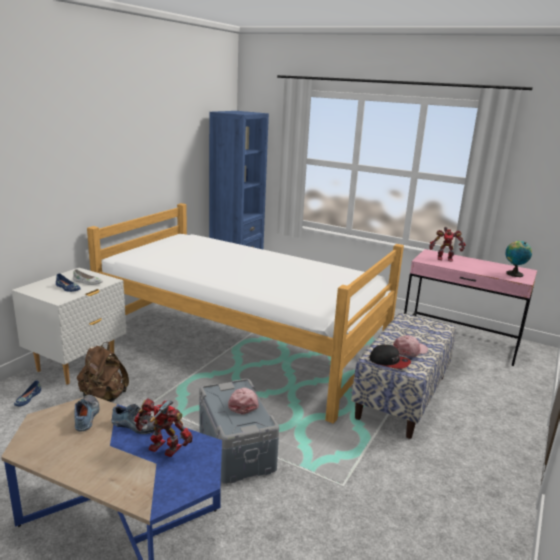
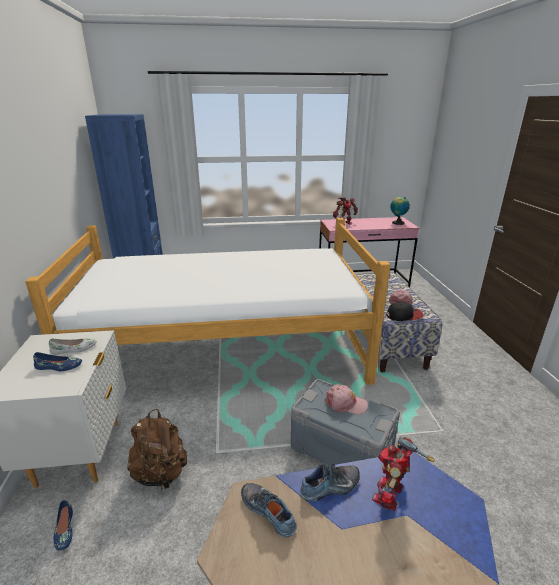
camera: 35 degrees left, 5 degrees up
(164, 449) = (390, 495): toy robot -> toy robot turned 45 degrees counterclockwise
(243, 403) = (345, 403): pink cap -> pink cap turned 135 degrees clockwise

